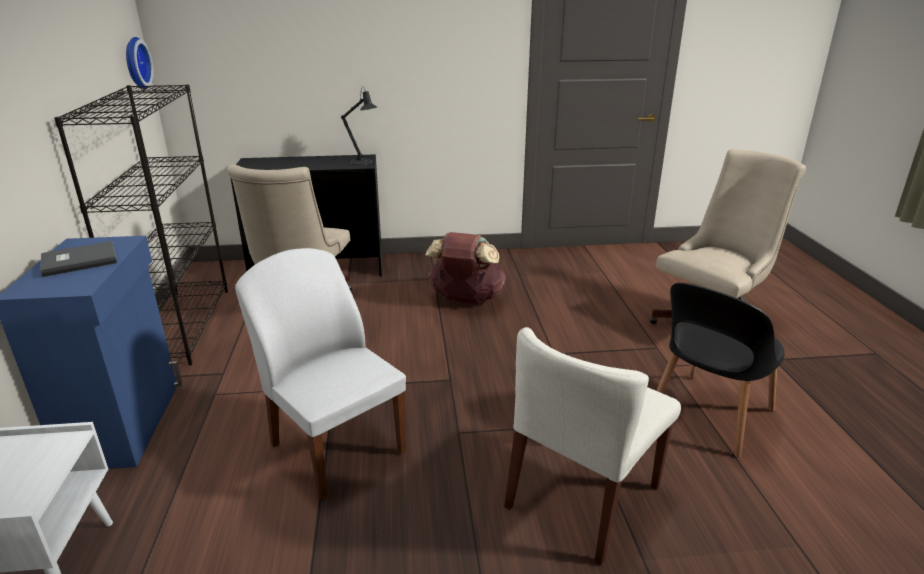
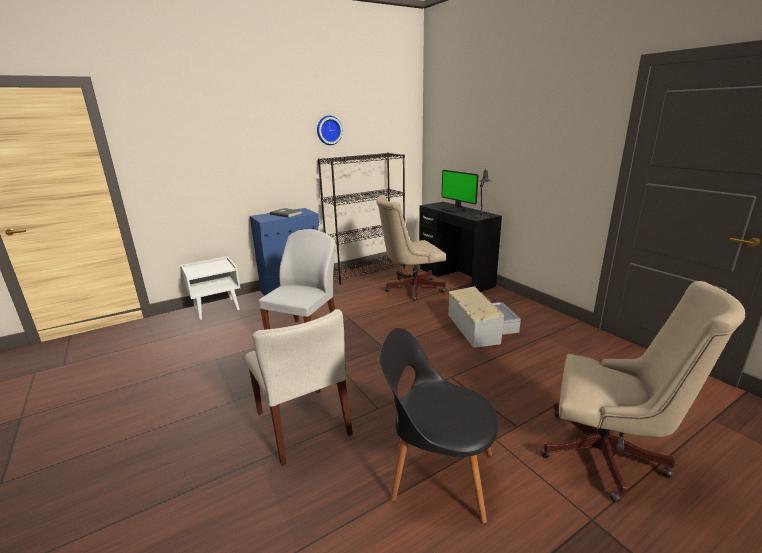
camera: 65 degrees right, 5 degrees down
(135, 63) = (405, 143): wall clock -> wall clock (328, 130)
(300, 163) = (454, 209): none -> monitor
(465, 299) = (480, 326): brown backpack -> grey storage box
(583, 498) = (303, 423): beige chair -> beige chair turned 135 degrees counterclockwise

